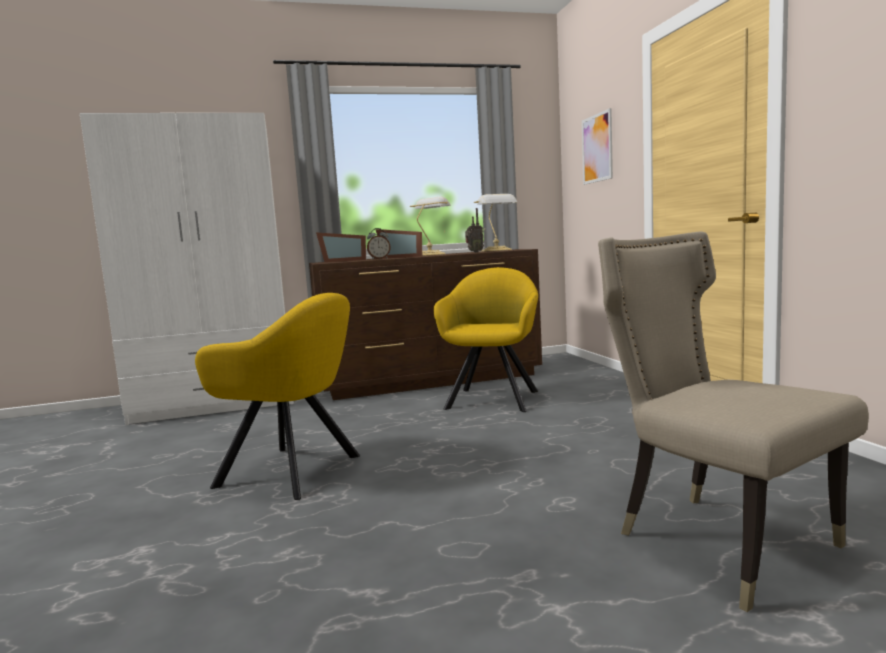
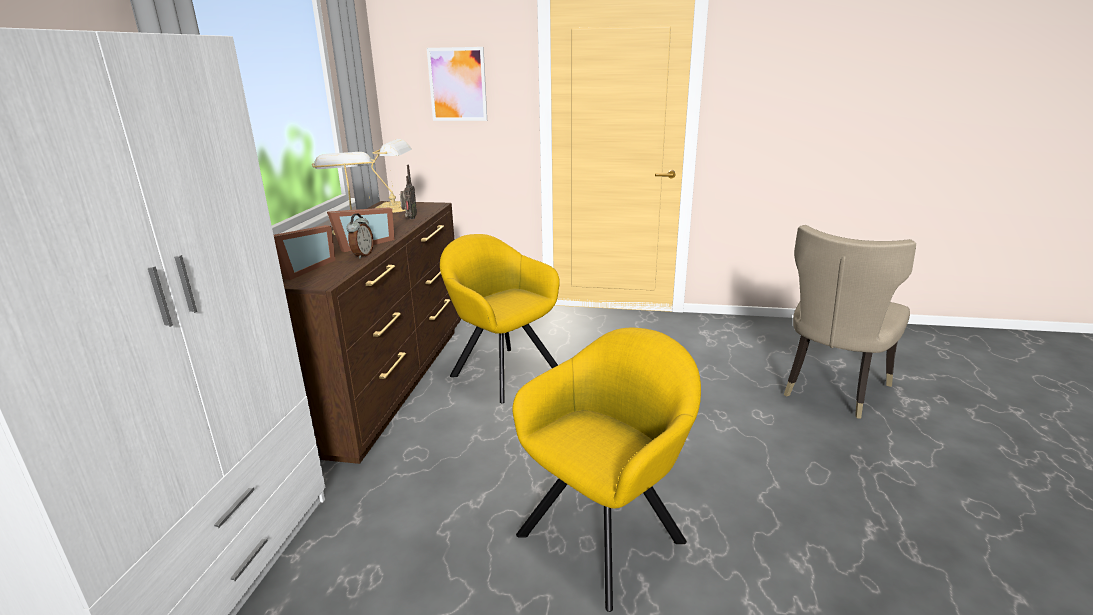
camera: 65 degrees left, 15 degrees up
(716, 540) = (830, 390): beige chair -> beige chair turned 45 degrees counterclockwise

